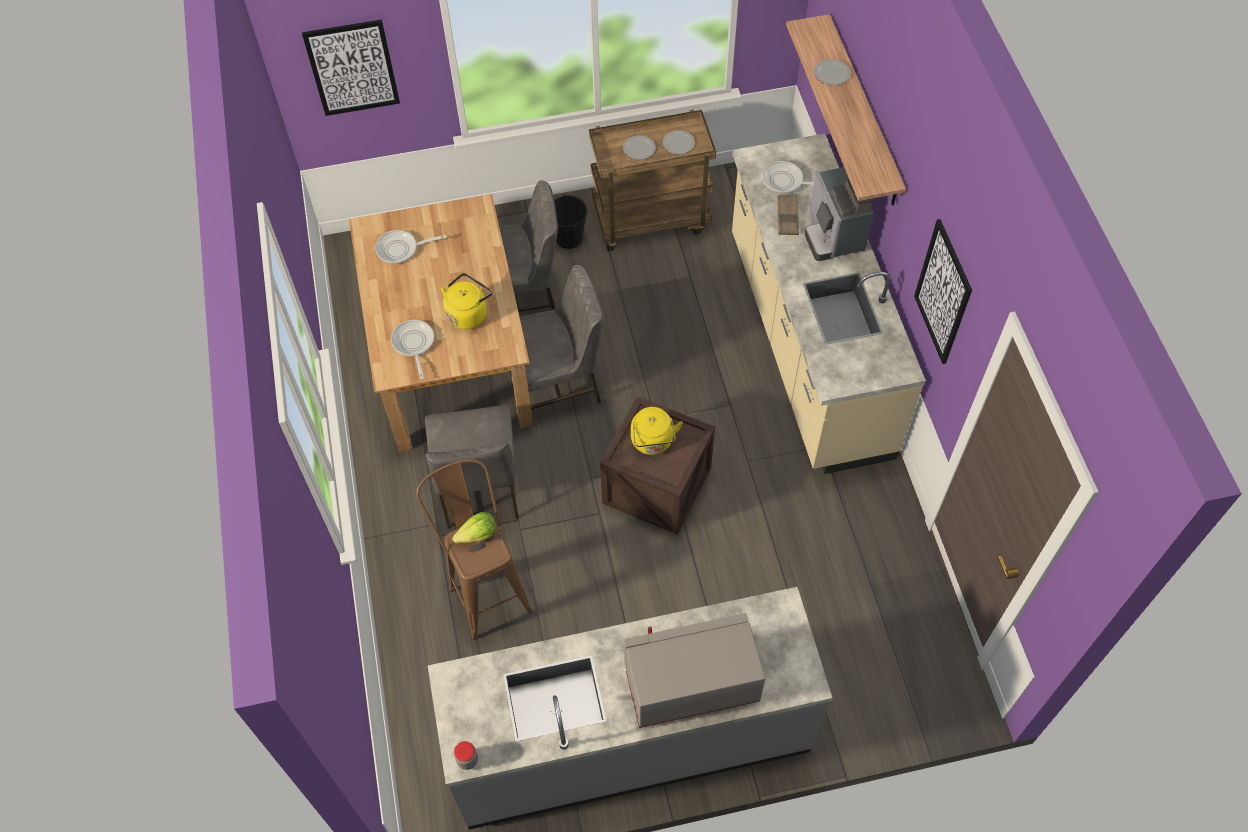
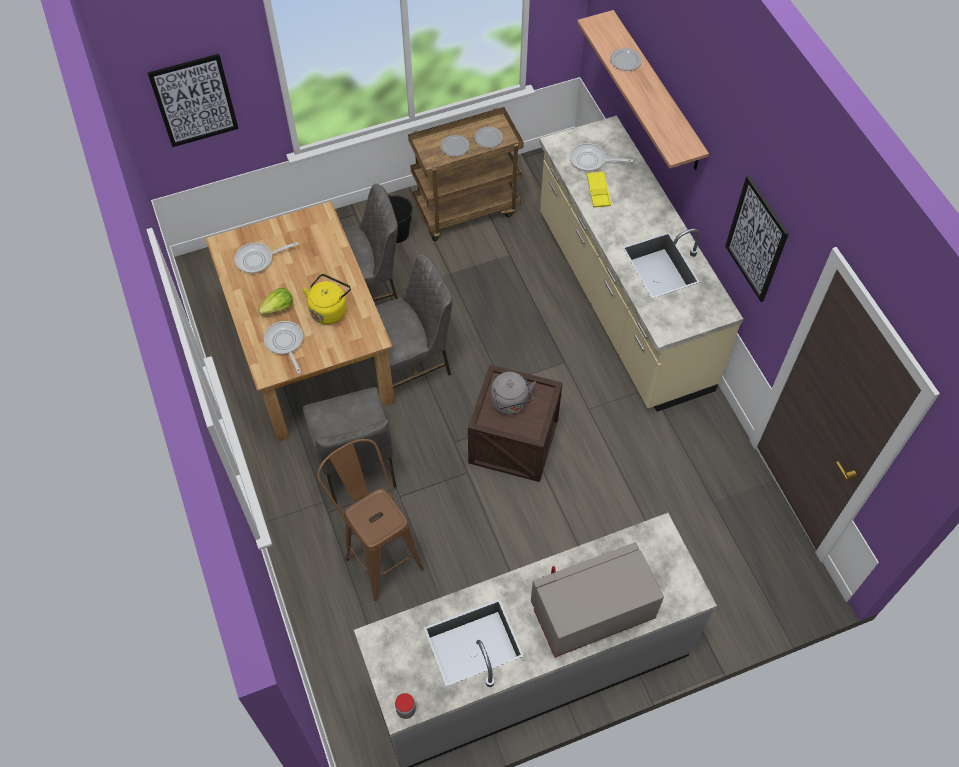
camera: 10 degrees left, 0 degrees up
(477, 535) = (374, 506): lettuce -> lettuce (278, 308)
(653, 442) = (510, 403): yellow kettle -> grey kettle
(787, 217) = (598, 191): brown tray -> yellow tray
(833, 235) = (640, 202): coffee machine -> none

